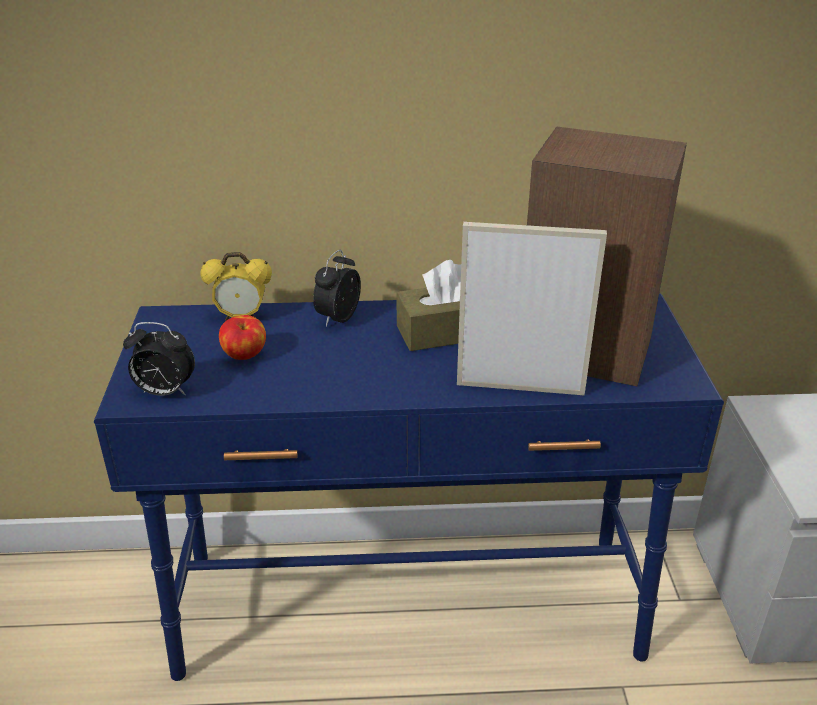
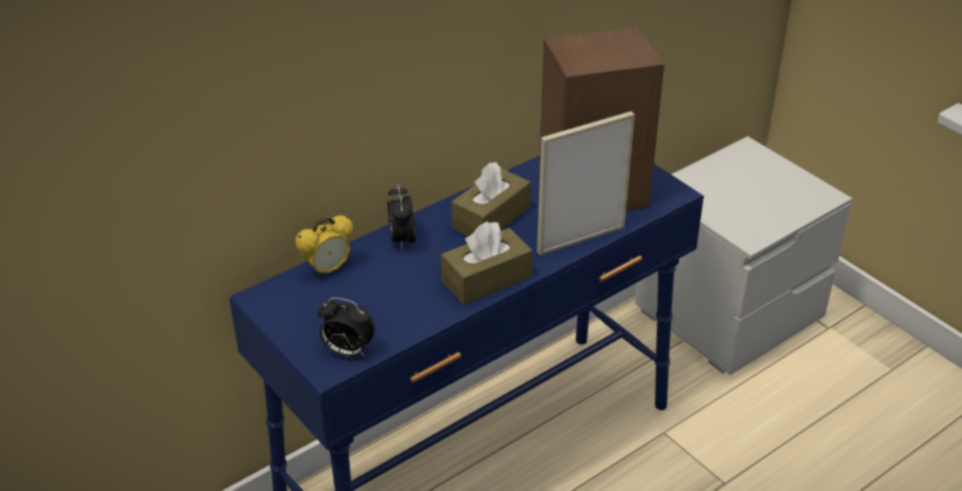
camera: 35 degrees left, 5 degrees up
(164, 392) = (347, 351): alarm clock -> alarm clock turned 45 degrees clockwise
(245, 356) = (370, 298): apple -> none
(374, 384) = (486, 279): none -> brown tissue box

